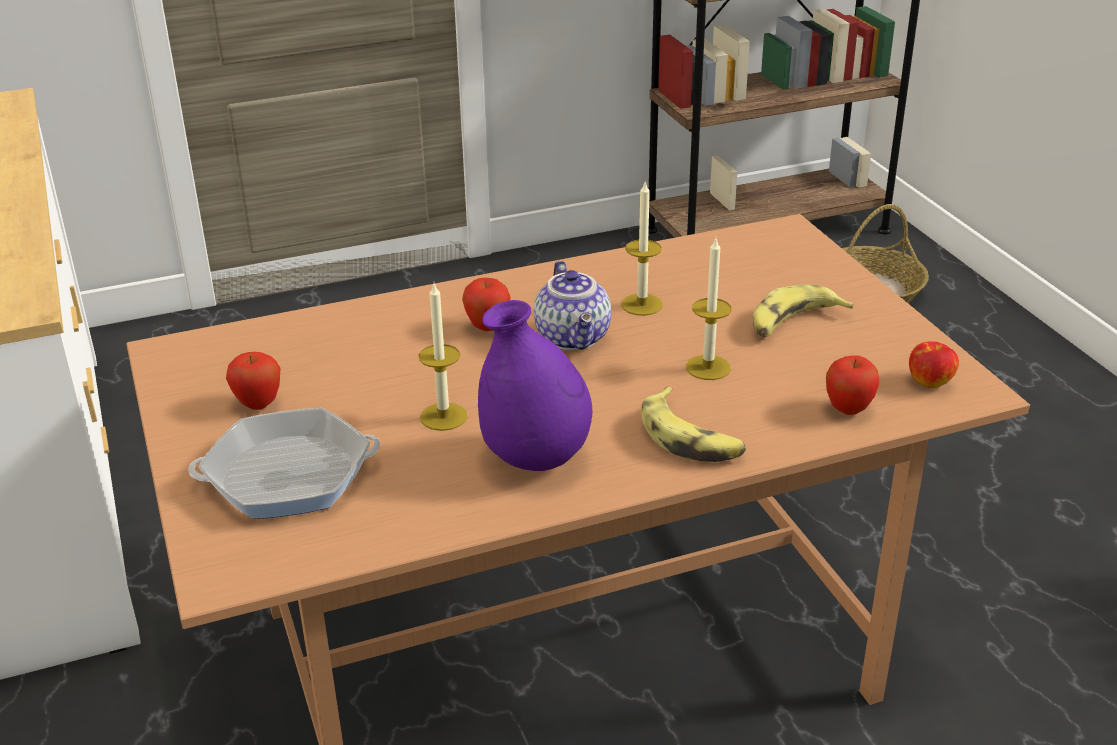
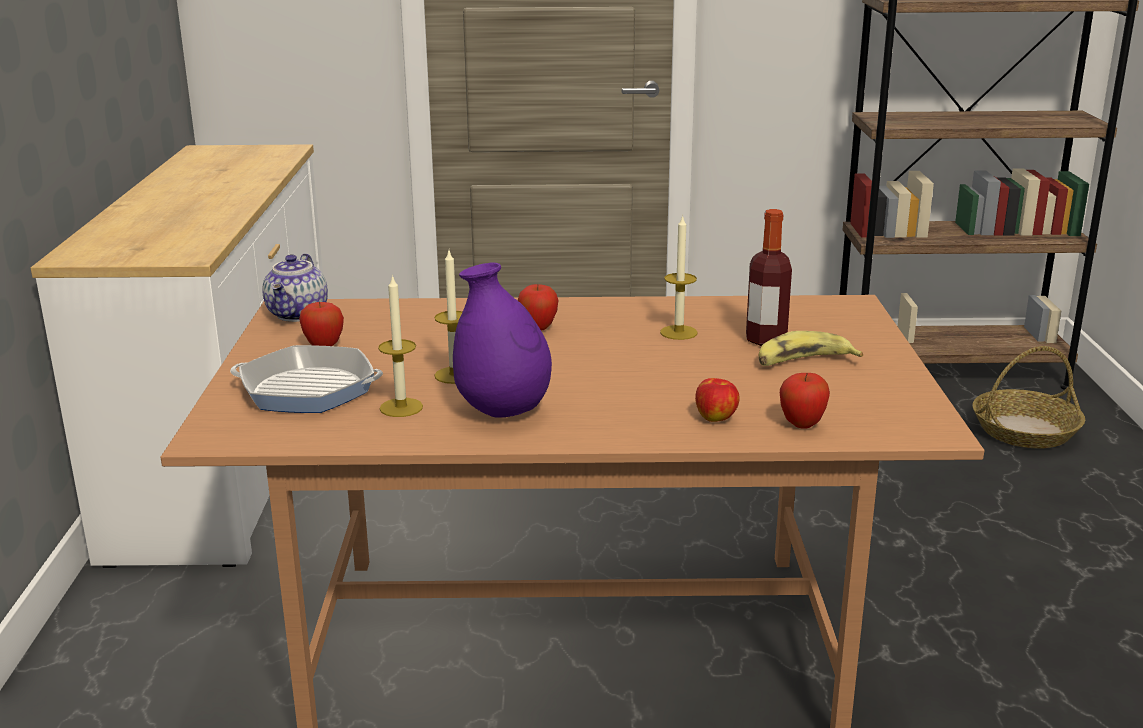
camera: 20 degrees right, 10 degrees down
(575, 338) = (603, 344): teapot -> teapot (299, 314)
(690, 438) = (644, 420): banana -> none
(708, 367) = (700, 379): candle -> candle (401, 407)
(736, 298) = (766, 340): none -> bottle
(930, 382) = (897, 419): apple -> apple (716, 418)

